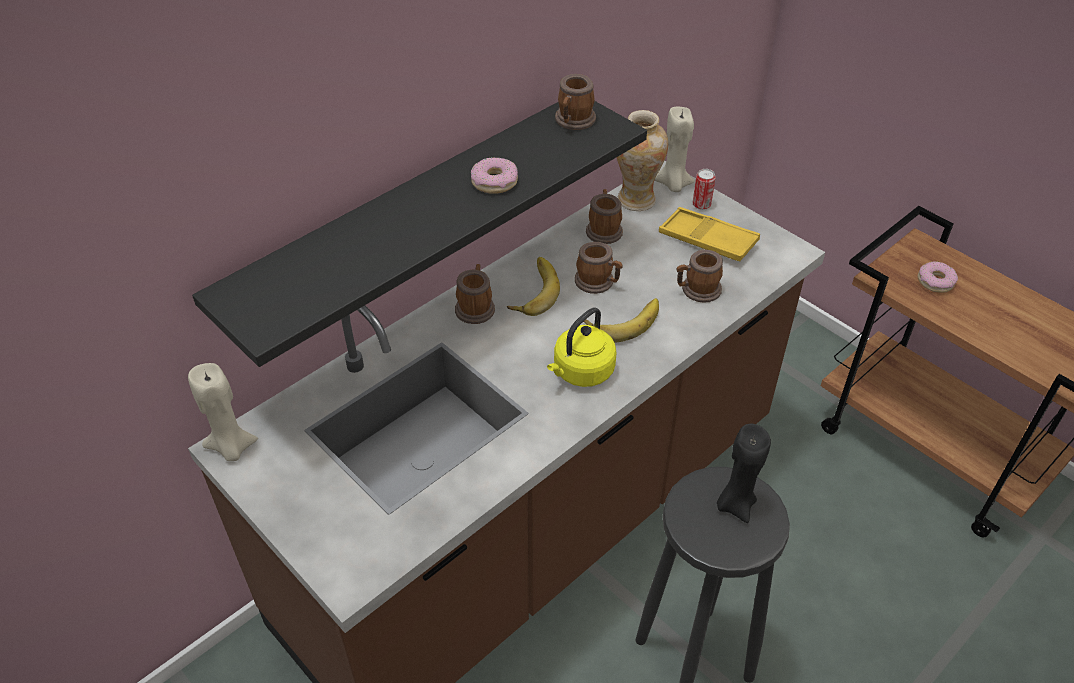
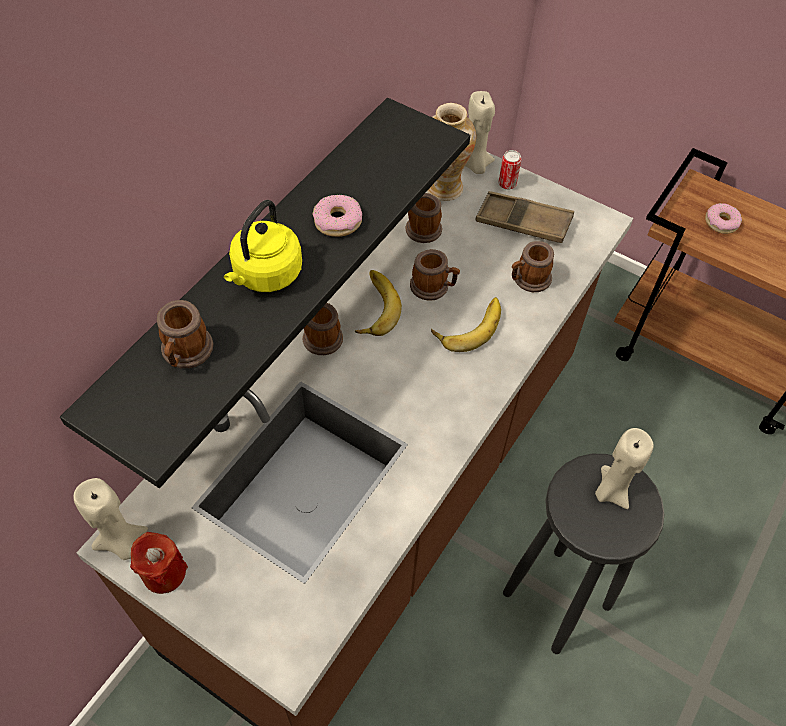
camera: 15 degrees left, 10 degrees up
(260, 479) = (164, 572): none -> red candle
(573, 121) = (395, 135): mug -> mug (186, 353)
(581, 372) = (445, 389): yellow kettle -> yellow kettle (265, 275)
(707, 240) = (523, 222): yellow tray -> brown tray
(735, 504) = (611, 491): black candle -> beige candle

